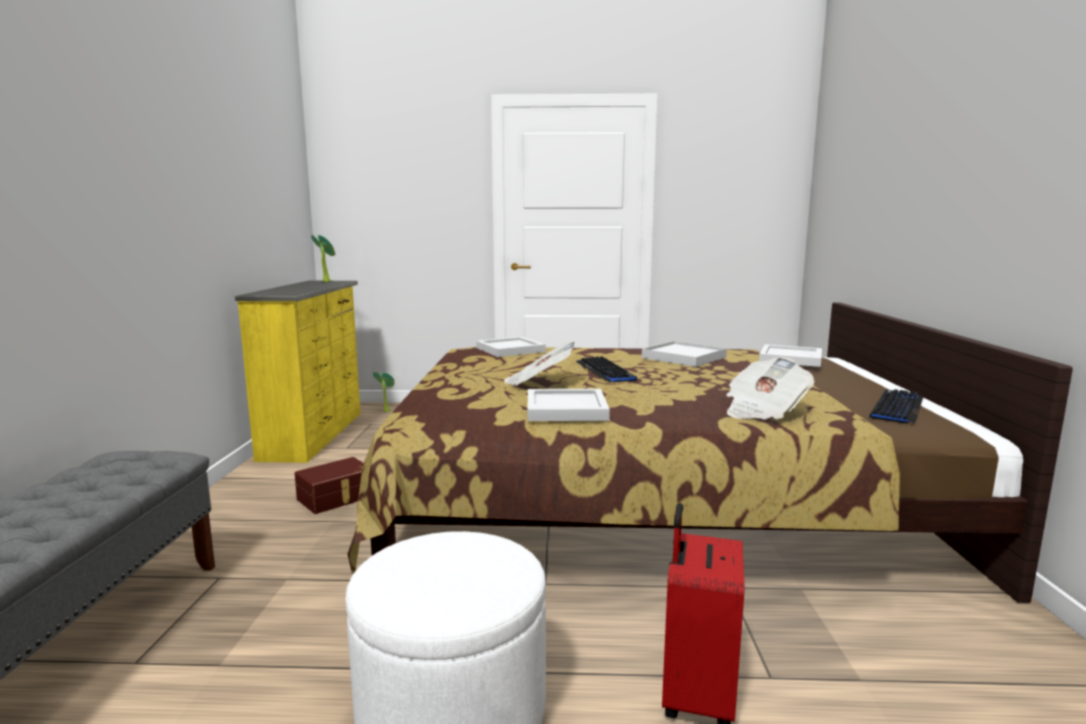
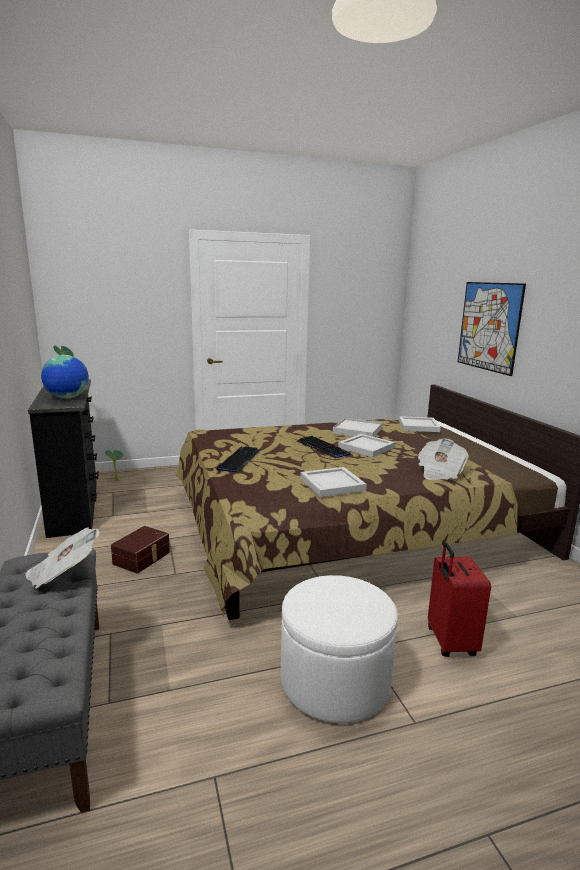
camera: 20 degrees left, 5 degrees up
(297, 290) = (67, 398): none -> globe
(316, 434) = (76, 507): yellow dresser -> black dresser
(509, 349) = (237, 432): white tray -> white tray (365, 447)
(539, 383) = (292, 463): newspaper -> newspaper (63, 573)
(897, 408) = (498, 460): keyboard -> keyboard (239, 460)
(913, 194) = (489, 326): none -> picture

